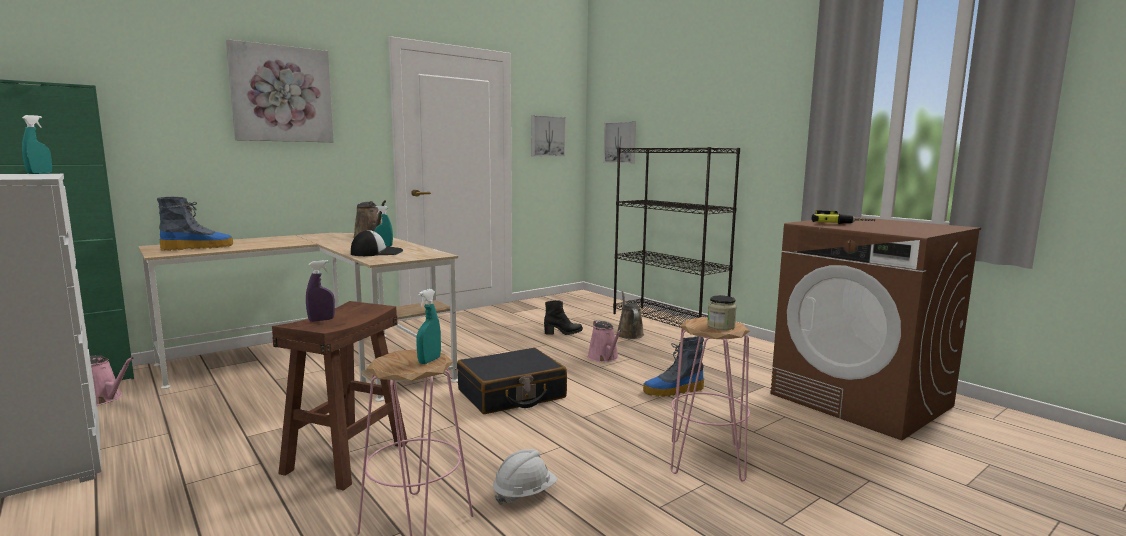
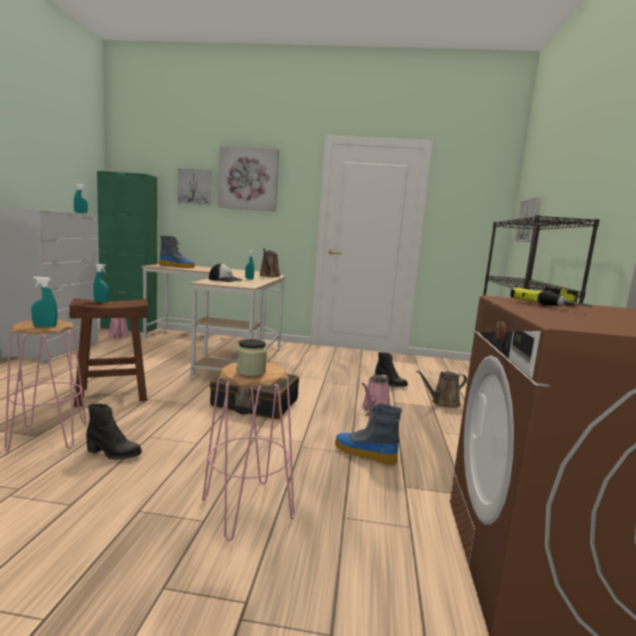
camera: 45 degrees right, 0 degrees up
(321, 320) = (101, 301): purple spray bottle -> turquoise spray bottle
(524, 493) = (113, 453): white hard hat -> black boot
(547, 136) = (464, 214): picture -> picture (194, 187)
(629, 334) = (443, 403): brown watering can -> brown watering can turned 150 degrees counterclockwise

